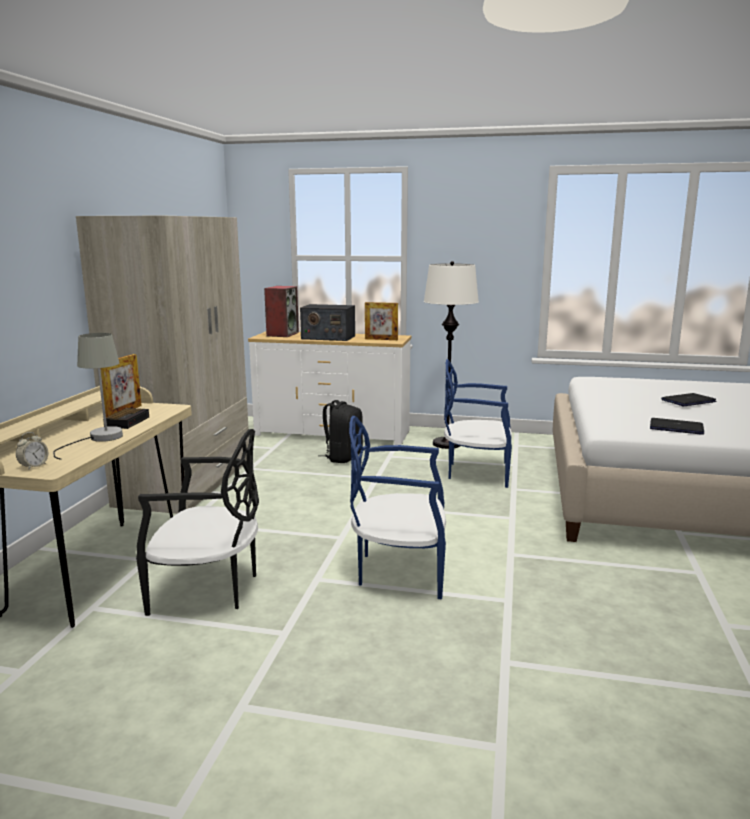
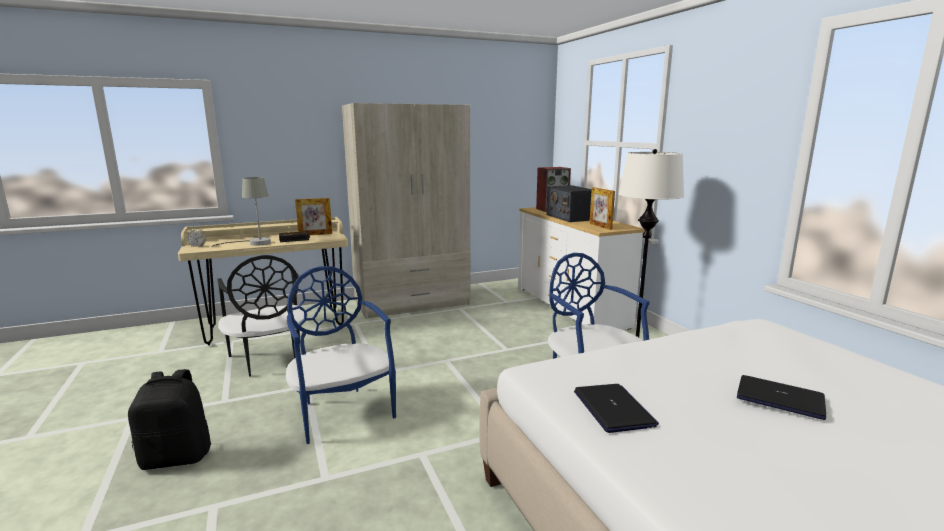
camera: 55 degrees right, 0 degrees up
(343, 457) = (527, 326): black backpack -> black backpack (177, 457)

